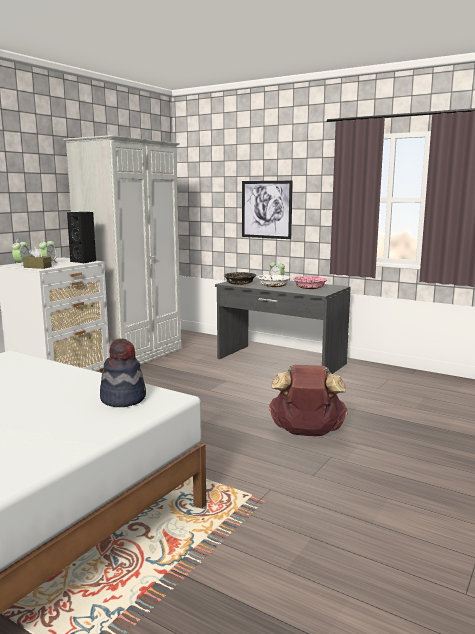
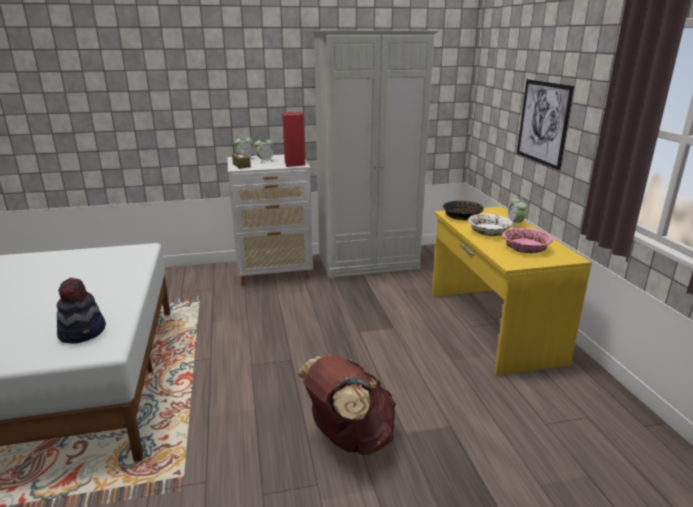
camera: 45 degrees right, 10 degrees up
(84, 261) = (294, 164): black speaker -> red speaker
(280, 361) = (491, 326): grey desk -> yellow desk

